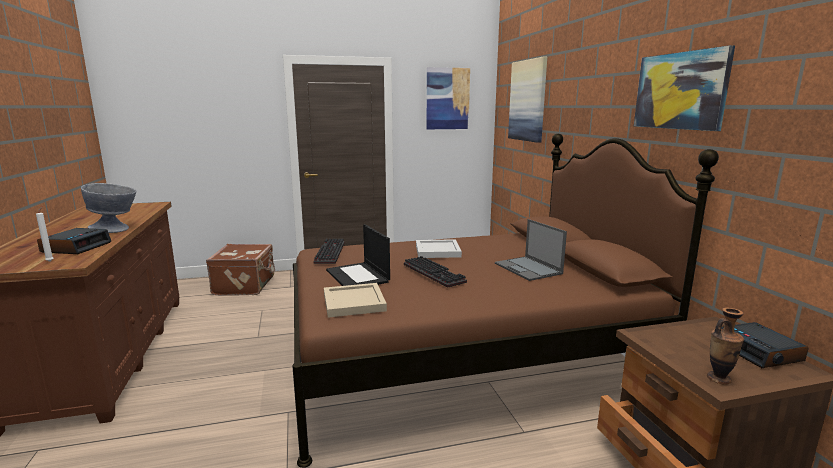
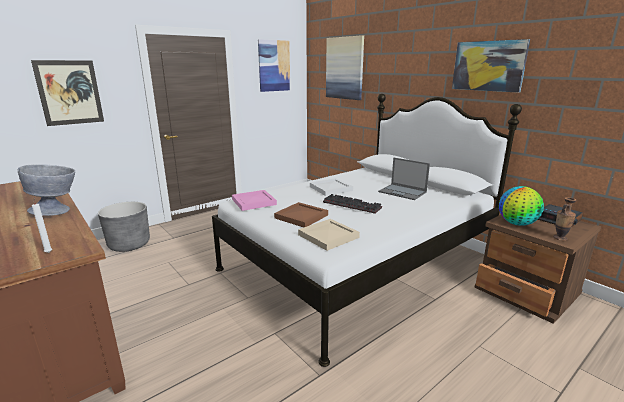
camera: 25 degrees left, 5 degrees up
(76, 247) = (48, 234): alarm clock -> none
(212, 123) = (69, 92): none -> picture
(245, 285) = (129, 244): brown suitcase -> grey planter
(329, 252) = (253, 202): keyboard -> pink tray
(358, 276) = (302, 216): laptop -> brown tray
(461, 359) = (358, 264): brown bed -> white bed
(667, 342) = (517, 224): none -> globe

